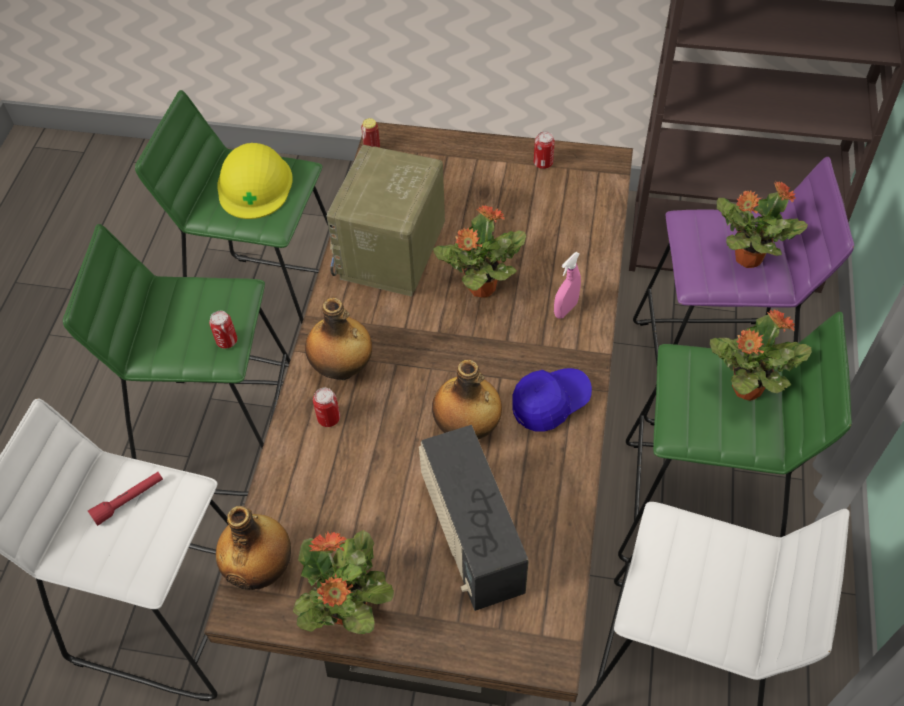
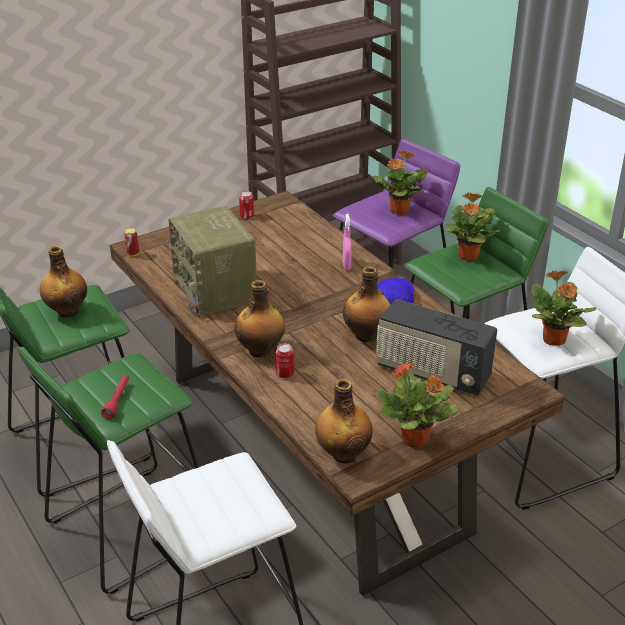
camera: 45 degrees left, 20 degrees down
(129, 500) = (206, 489): red flashlight -> red flashlight (117, 400)
(227, 341) = (159, 386): can -> none
(255, 184) = (67, 311): yellow hard hat -> bottle
(480, 287) = (288, 279): potted plant -> potted plant (554, 340)

